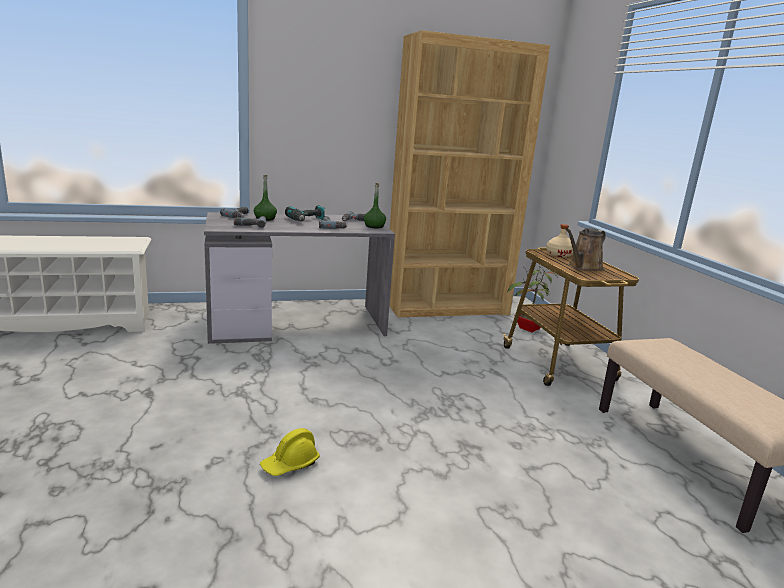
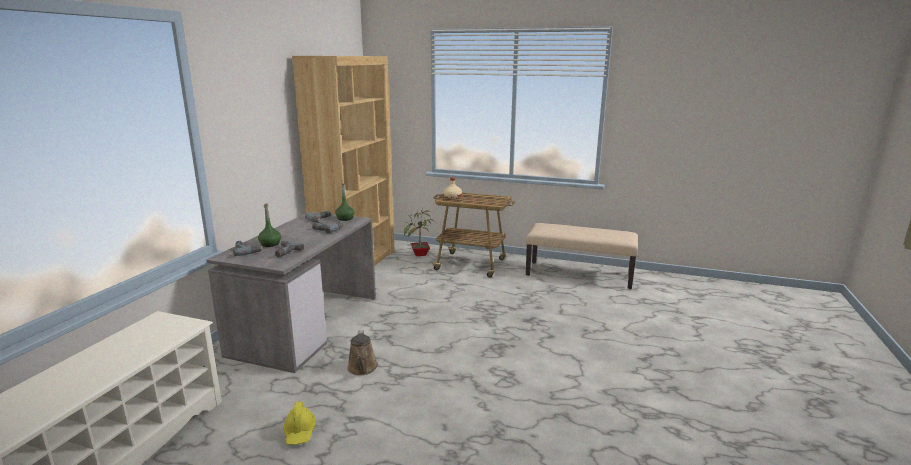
camera: 55 degrees left, 0 degrees up
(290, 464) = (507, 379): yellow hard hat -> yellow hard hat (300, 432)
(307, 220) = (296, 232): power drill -> none
(583, 267) = (480, 200): brown watering can -> brown watering can (362, 369)

